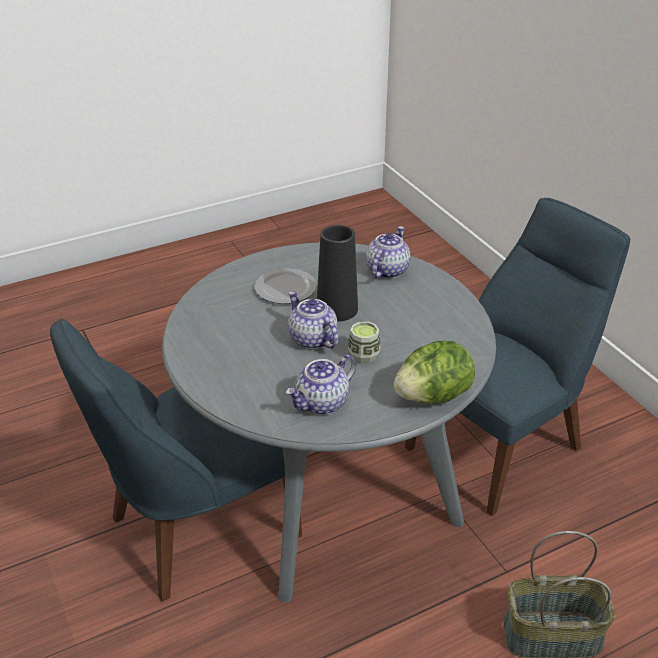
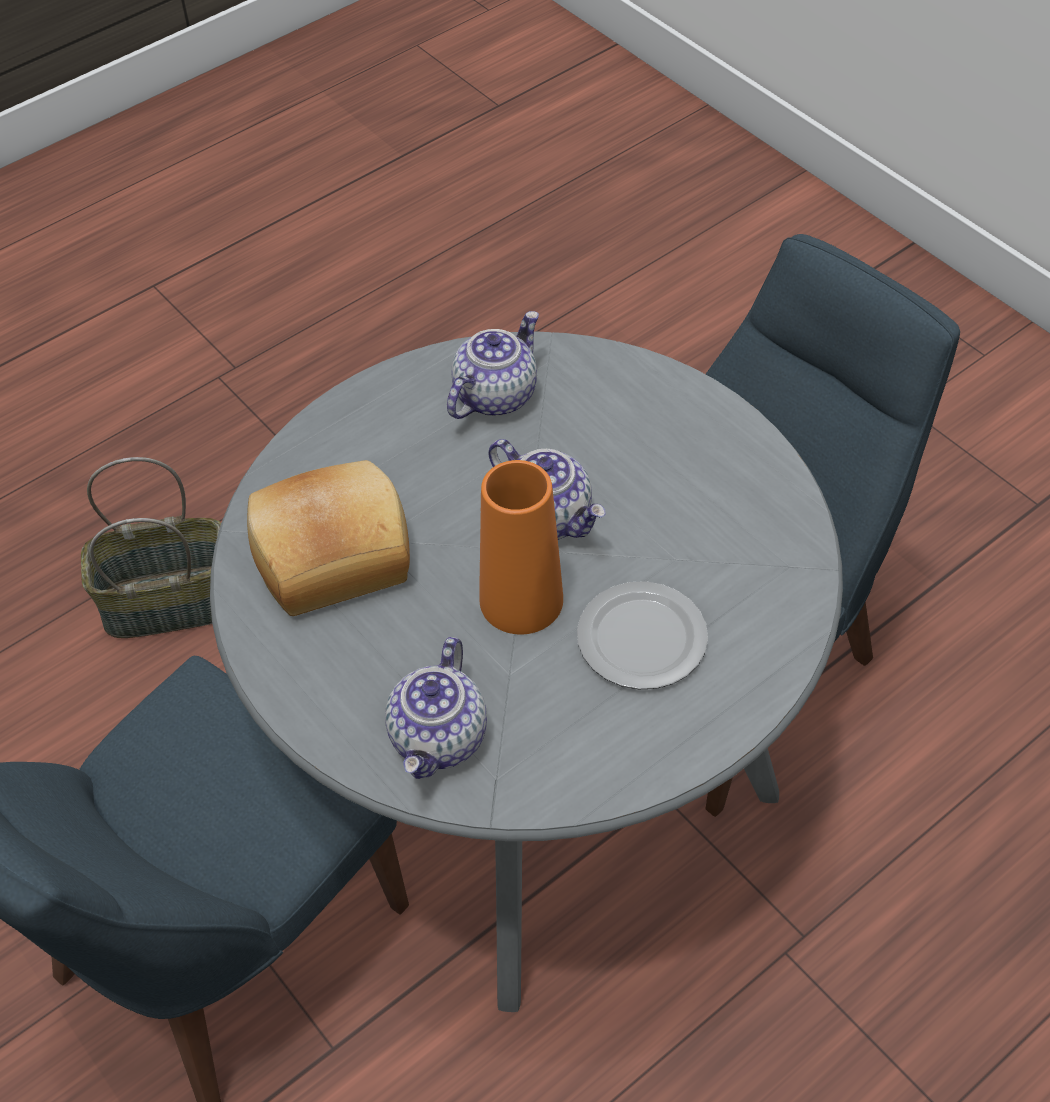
camera: 170 degrees right, 15 degrees up
(337, 309) = (521, 600): black vase -> orange vase
(364, 355) = (447, 497): cup -> none
(430, 340) = (331, 553): none -> bread
(433, 396) = (321, 436): lettuce -> none

